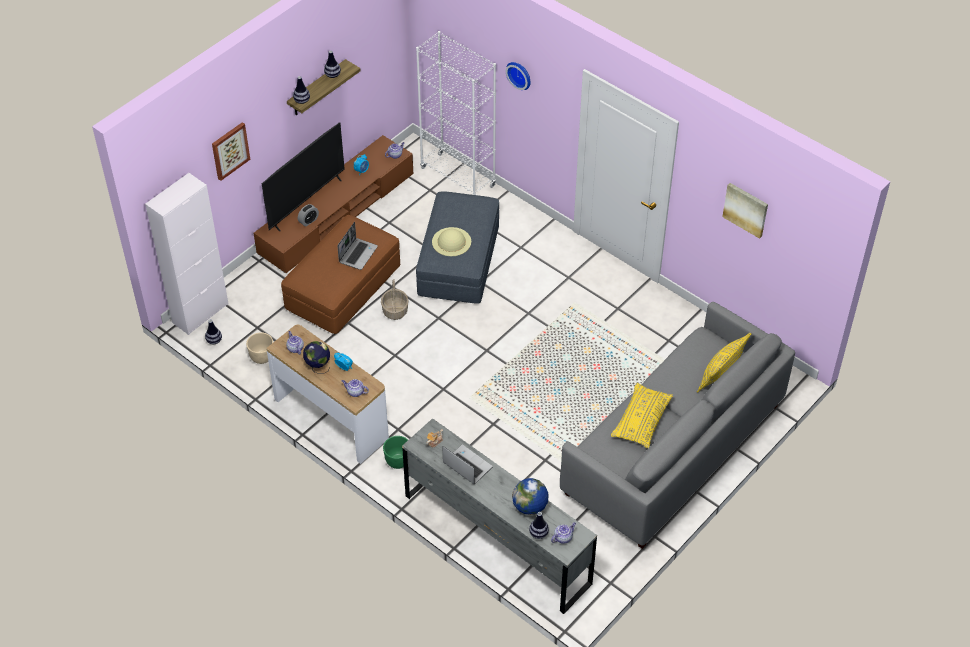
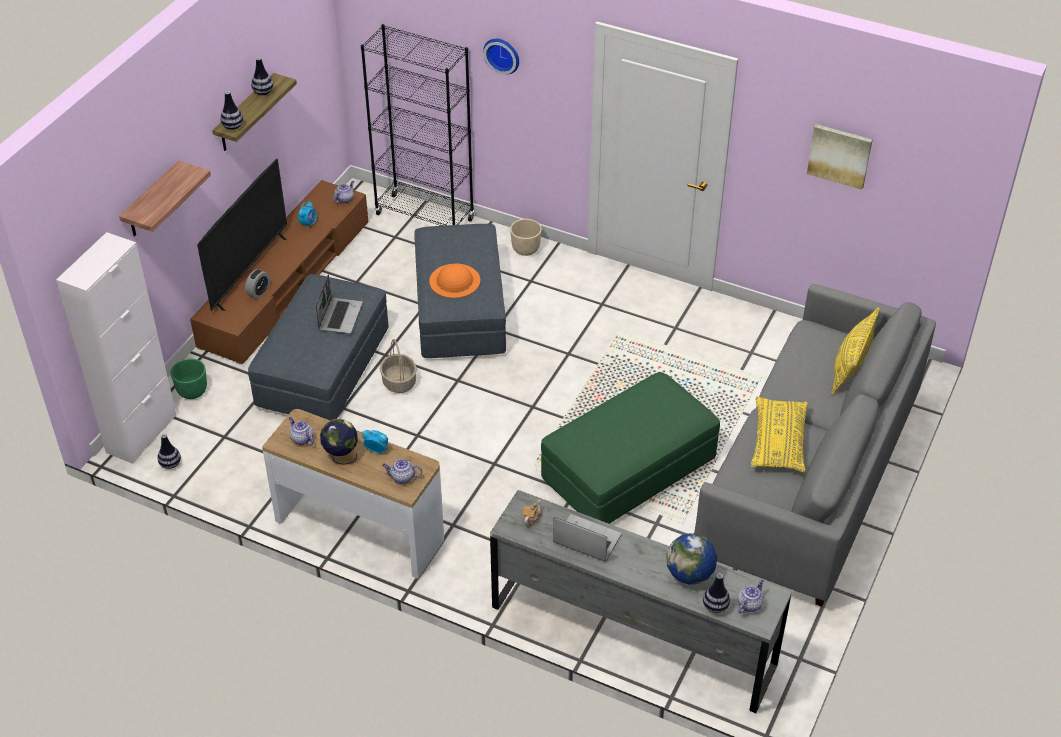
camera: 15 degrees left, 5 degrees down
(230, 150) = (152, 201): picture -> shelf
(261, 357) = (241, 472): beige planter -> beige planter (525, 249)
(343, 289) = (323, 369): brown ottoman -> grey ottoman
(398, 461) = (467, 565): green planter -> green planter (193, 392)
(451, 241) = (454, 281): beige hat -> orange hat
(458, 177) = (425, 217): white bookcase -> black bookcase
(539, 415) = (628, 470): none -> green ottoman

